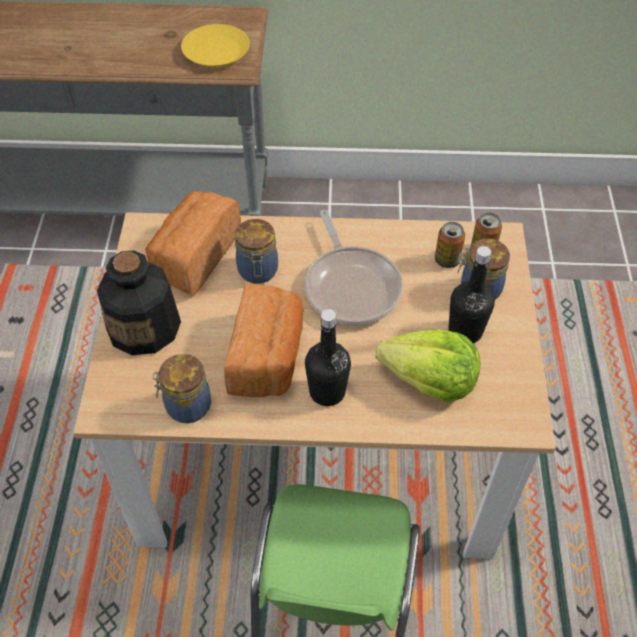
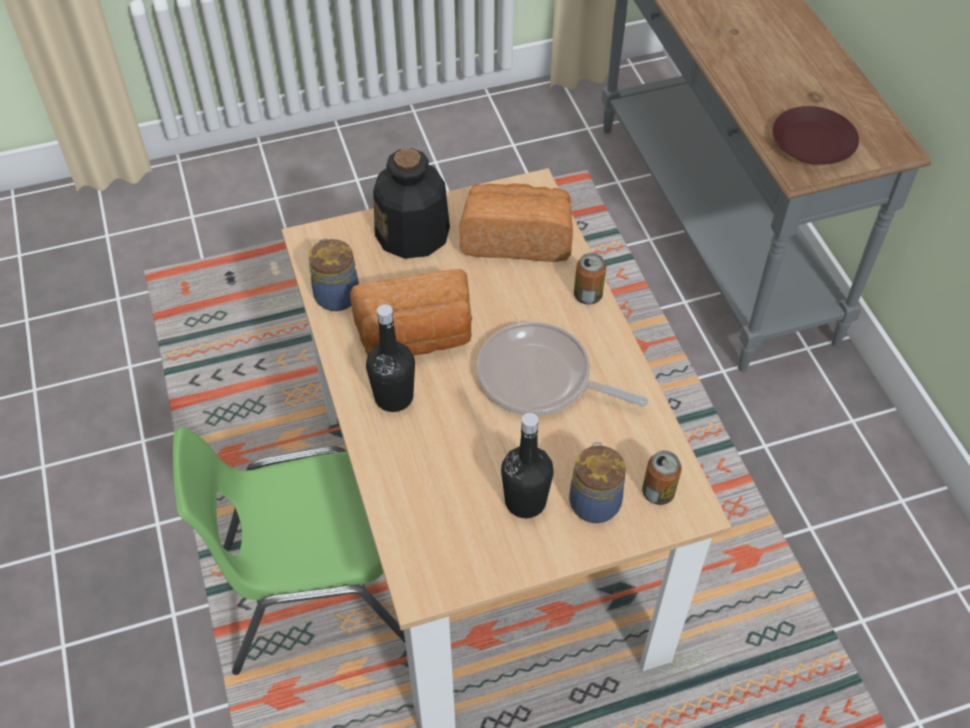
camera: 70 degrees right, 0 degrees up
(215, 52) = (813, 142): yellow plate -> brown plate
(258, 272) = (521, 295): jar -> none
(351, 286) = (540, 379): frying pan -> frying pan turned 60 degrees clockwise
(430, 381) = (442, 483): lettuce -> none
(447, 260) = (624, 459): can -> can (588, 295)

